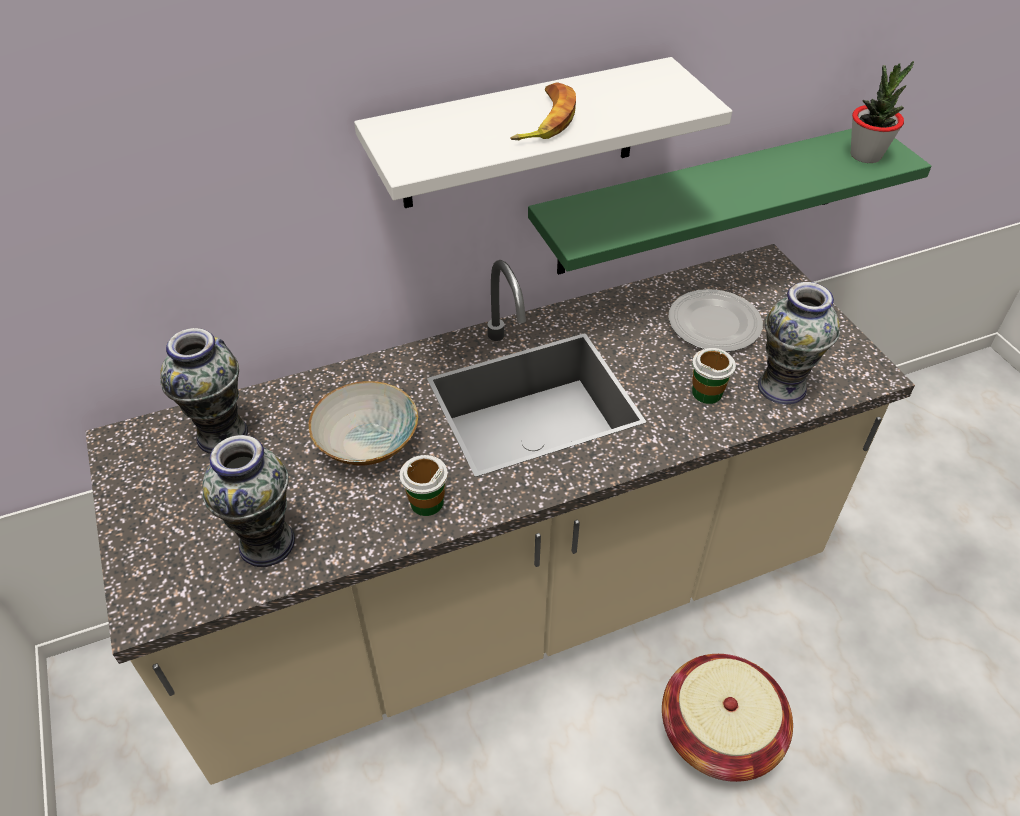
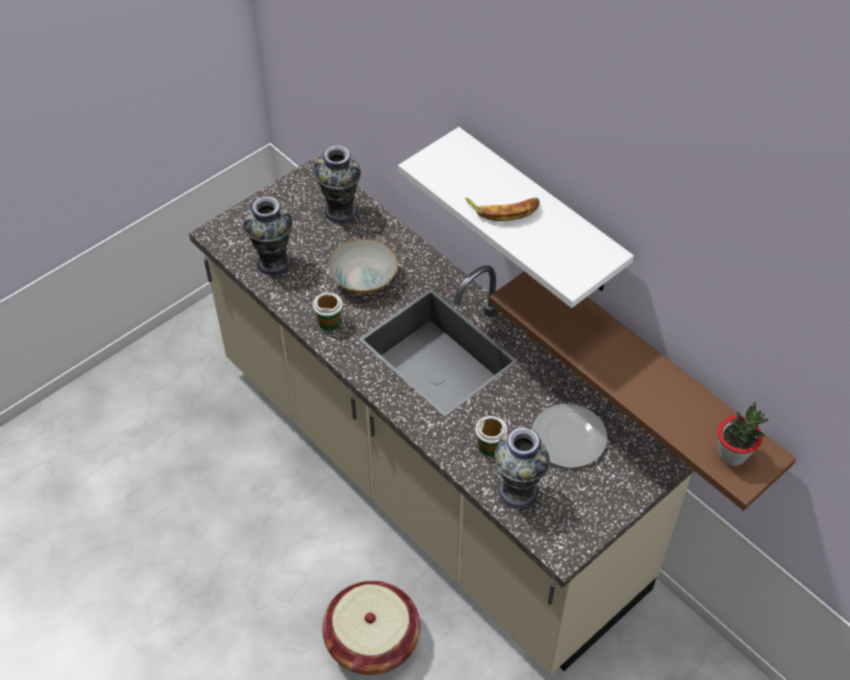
camera: 70 degrees right, 5 degrees up
(704, 200) = (654, 375): green shelf -> brown shelf

